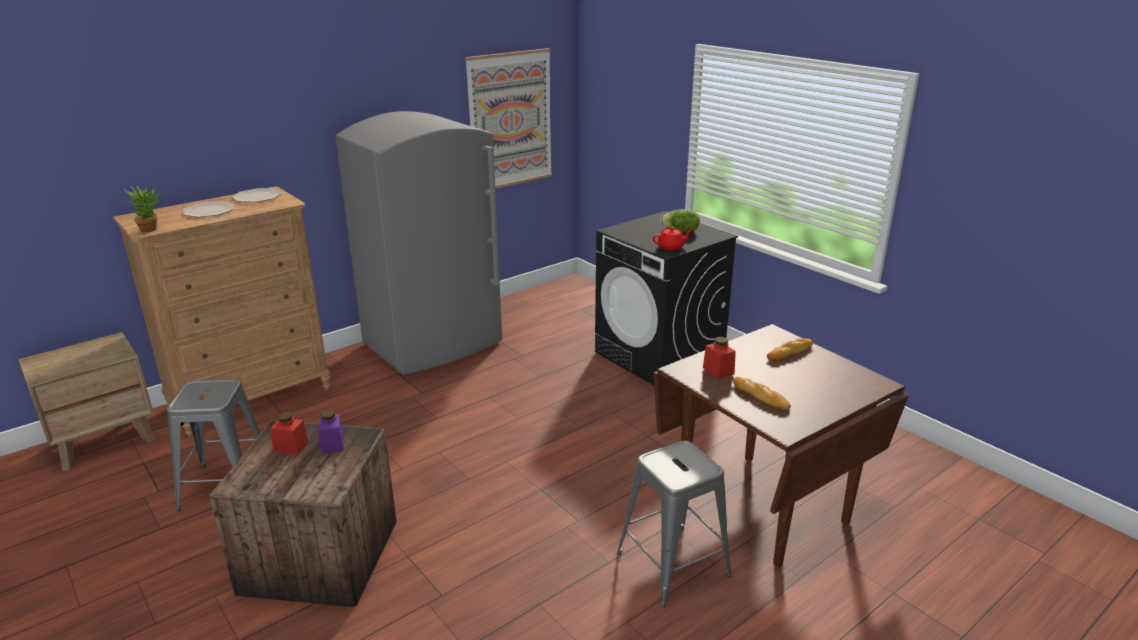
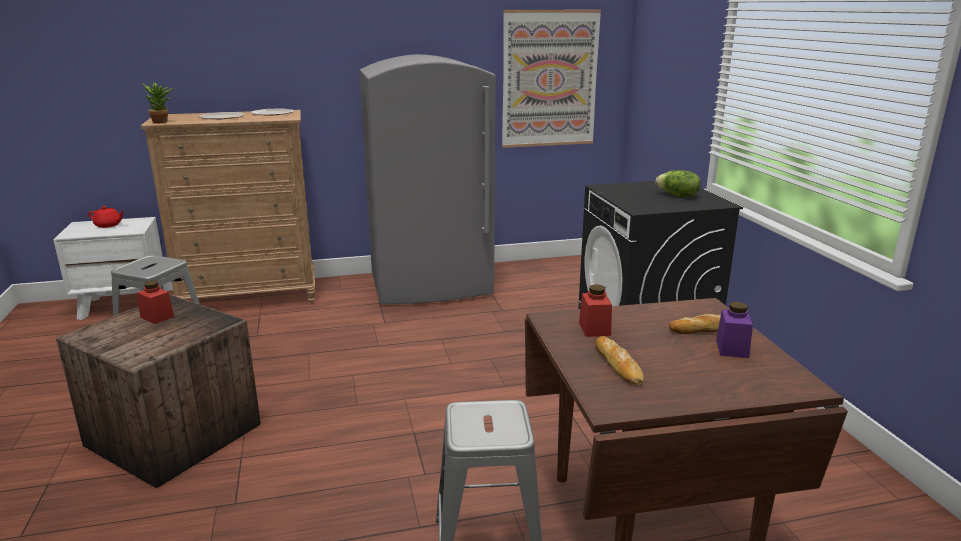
camera: 25 degrees right, 5 degrees down
(105, 440) = (123, 305): brown nightstand -> white nightstand
(332, 445) = (189, 323): purple jar -> purple jar (732, 348)
(671, 247) = (649, 206): red teapot -> red teapot (108, 225)

